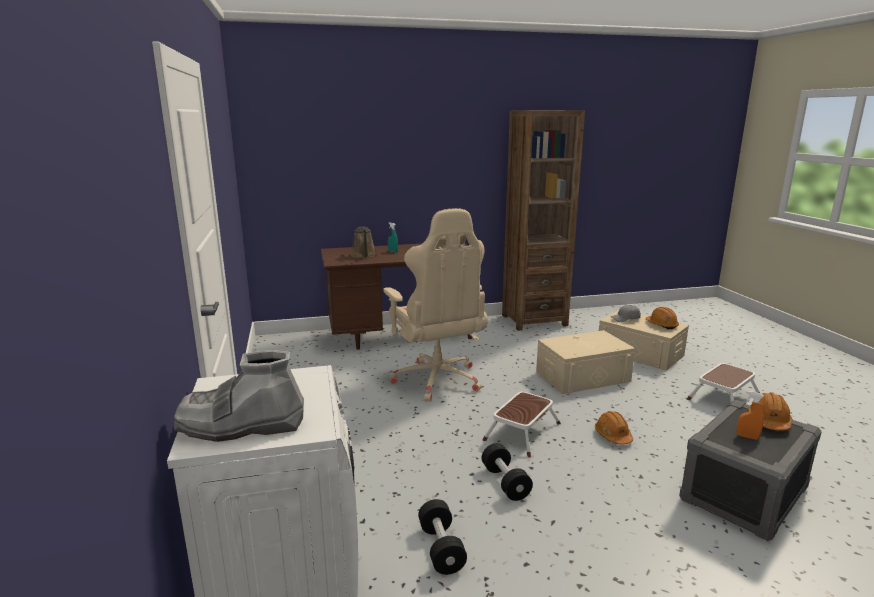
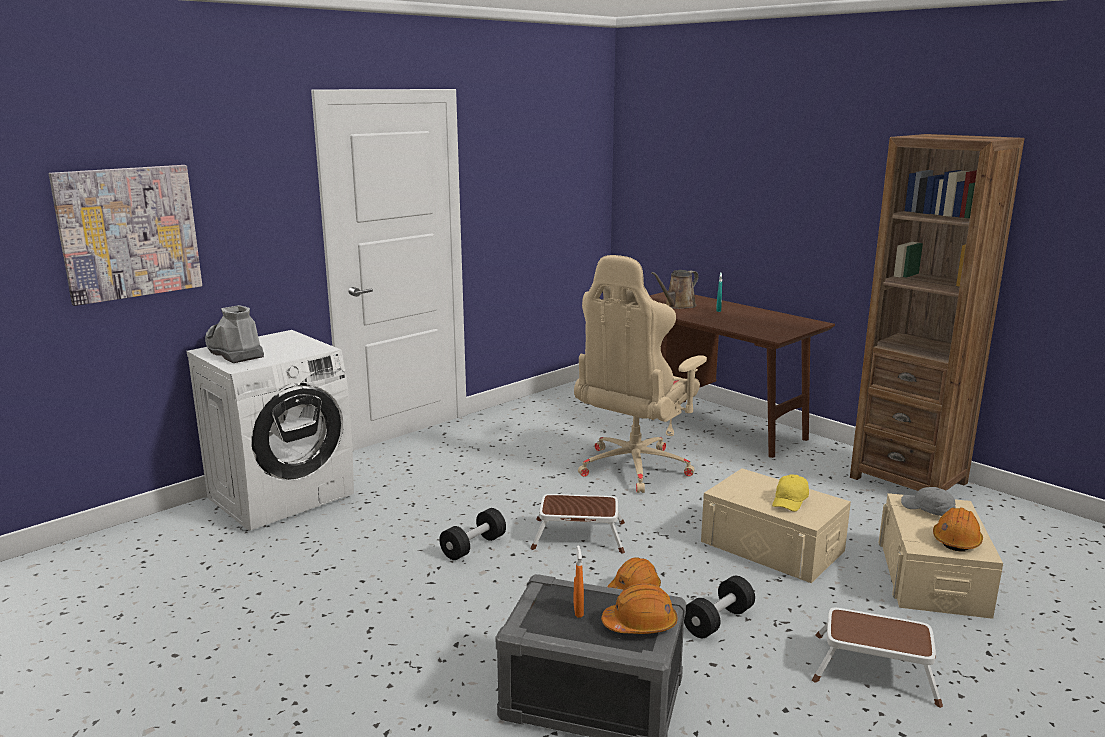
camera: 60 degrees right, 0 degrees up
(101, 283) = (129, 232): none -> picture
(441, 548) = (356, 540): black dumbbell -> black dumbbell (718, 621)
(594, 342) = (790, 501): none -> yellow cap

